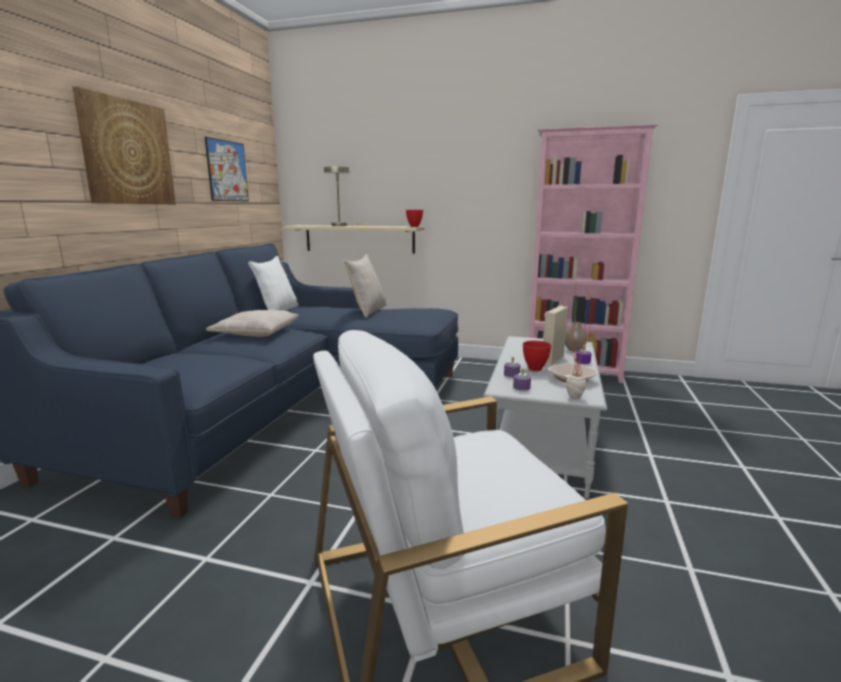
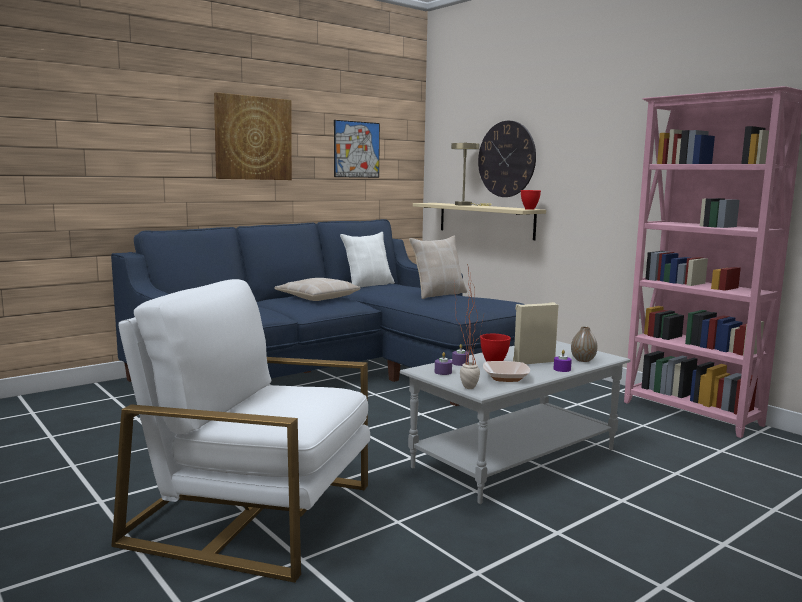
camera: 35 degrees right, 5 degrees down
(378, 182) = (506, 159): none -> wall clock

